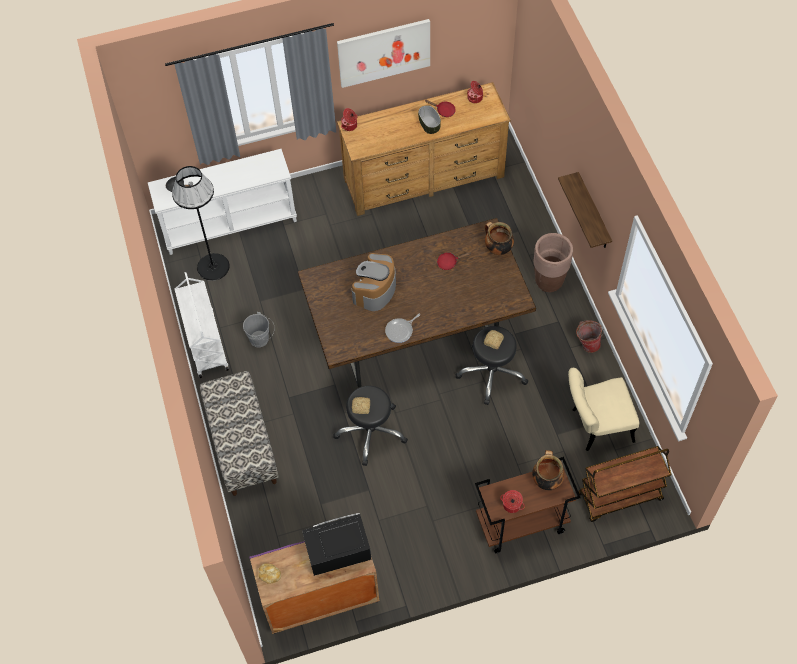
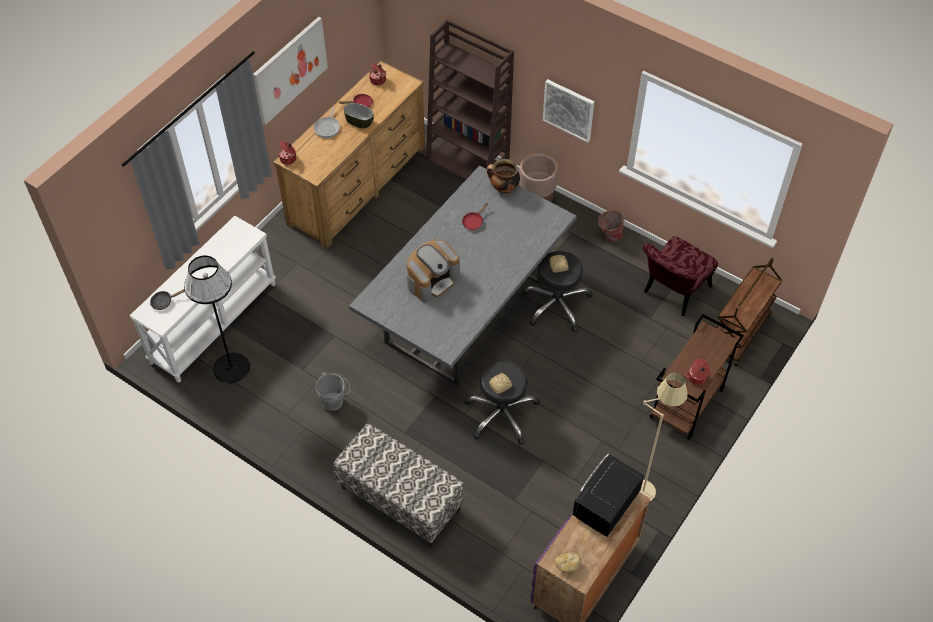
camera: 40 degrees left, 5 degrees down
(205, 344) = (285, 437): white cart -> none
(375, 290) = (432, 280): coffee machine -> coffee machine turned 120 degrees counterclockwise
(400, 331) = (485, 299): frying pan -> frying pan (327, 127)
(416, 332) = (466, 311): brown dining table -> grey dining table
(431, 561) = (646, 481): none -> beige floor lamp
(526, 212) = (468, 165): none -> brown bookcase
(546, 480) = (704, 341): cooking pot -> none
(593, 213) = (568, 110): shelf -> picture
(595, 426) = (673, 293): beige chair -> red chair

